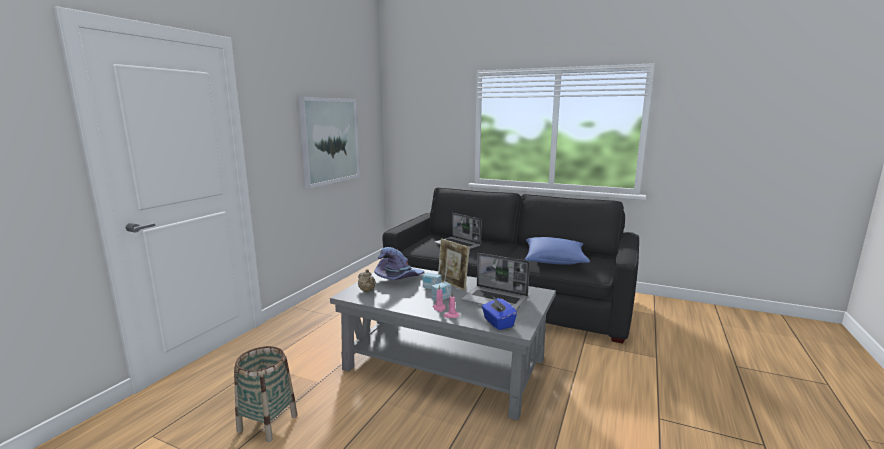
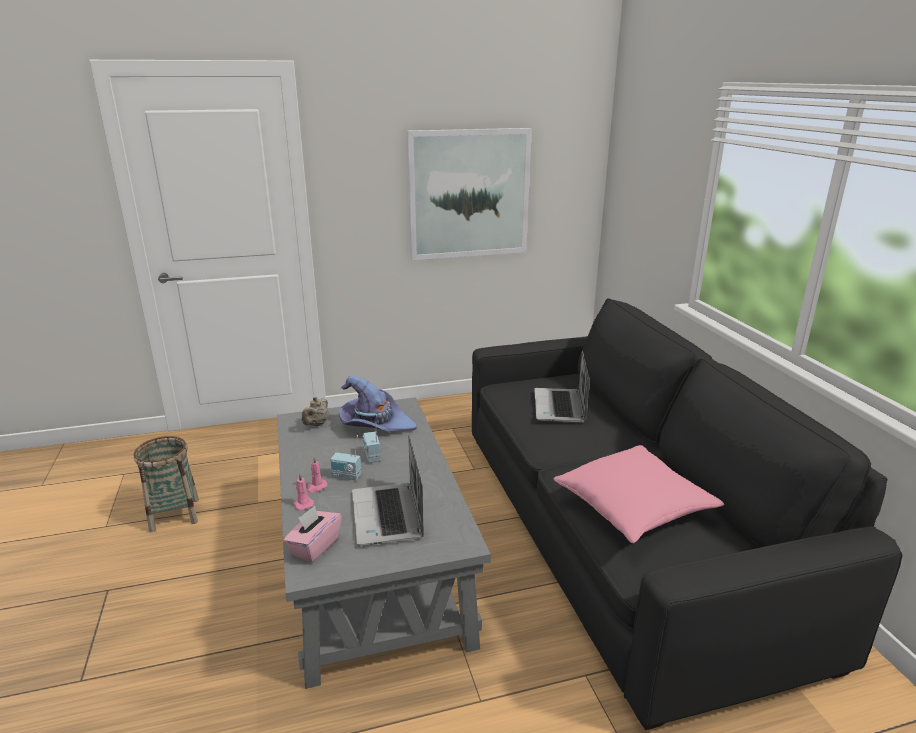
camera: 50 degrees right, 10 degrees up
(452, 285) = (400, 465): picture frame -> none
(498, 323) = (314, 546): blue tissue box -> pink tissue box
(554, 260) = (633, 507): blue pillow -> pink pillow

